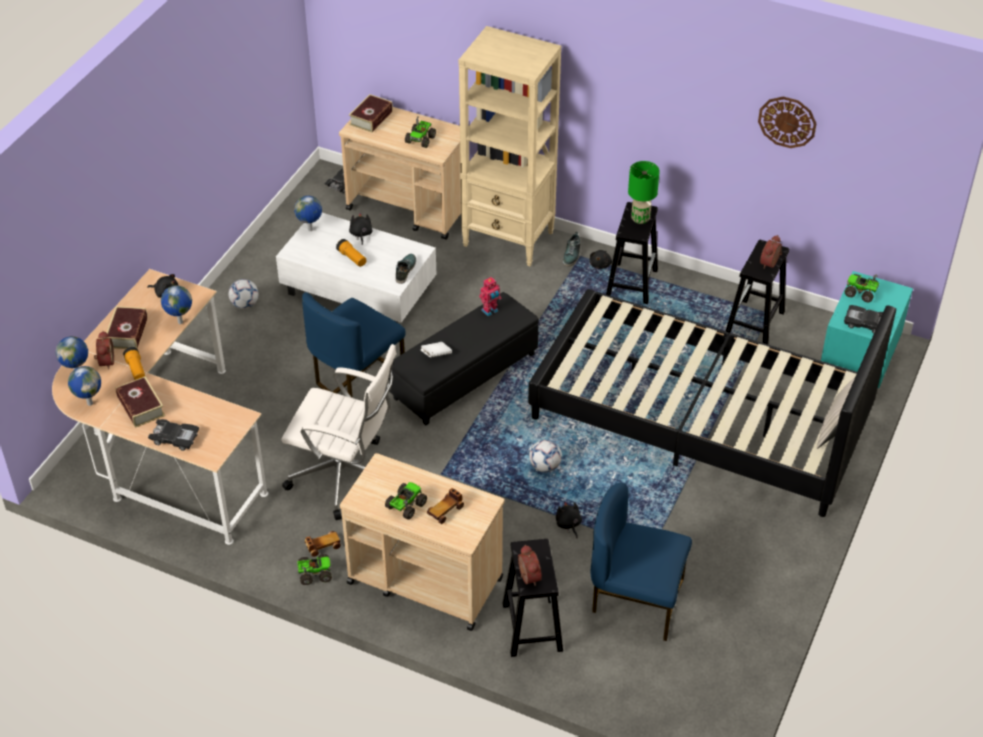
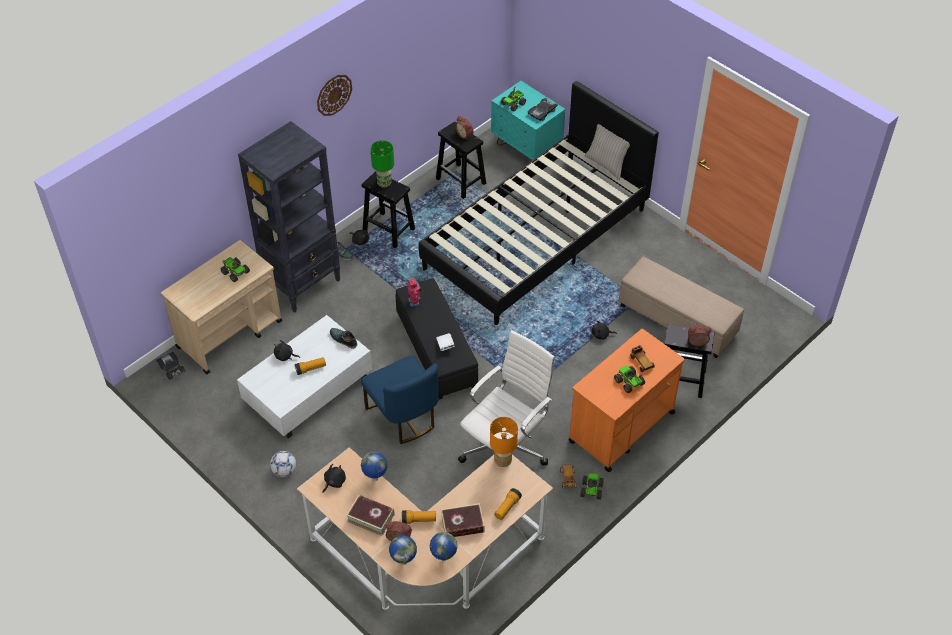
camera: 70 degrees left, 5 degrees up
(175, 438) = (507, 507): black toy car -> flashlight
(239, 418) = (502, 461): none -> orange table lamp
(310, 230) = (261, 387): globe -> none
(371, 118) = (187, 296): book -> none
(424, 580) = (621, 427): beige cart -> orange cart
(509, 239) = (303, 283): beige bookcase -> black bookcase
(545, 466) = (544, 332): football -> none
(636, 600) = (677, 320): blue chair -> beige ottoman
(787, 121) = (428, 46): wall clock -> wall clock (334, 94)

